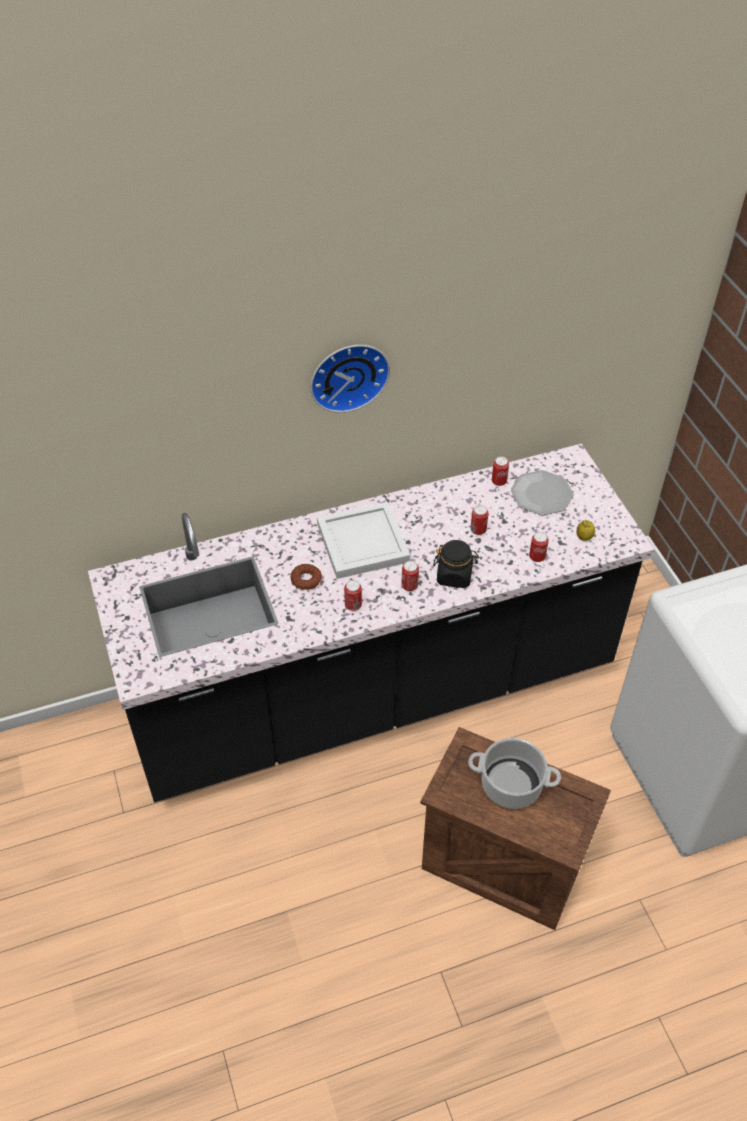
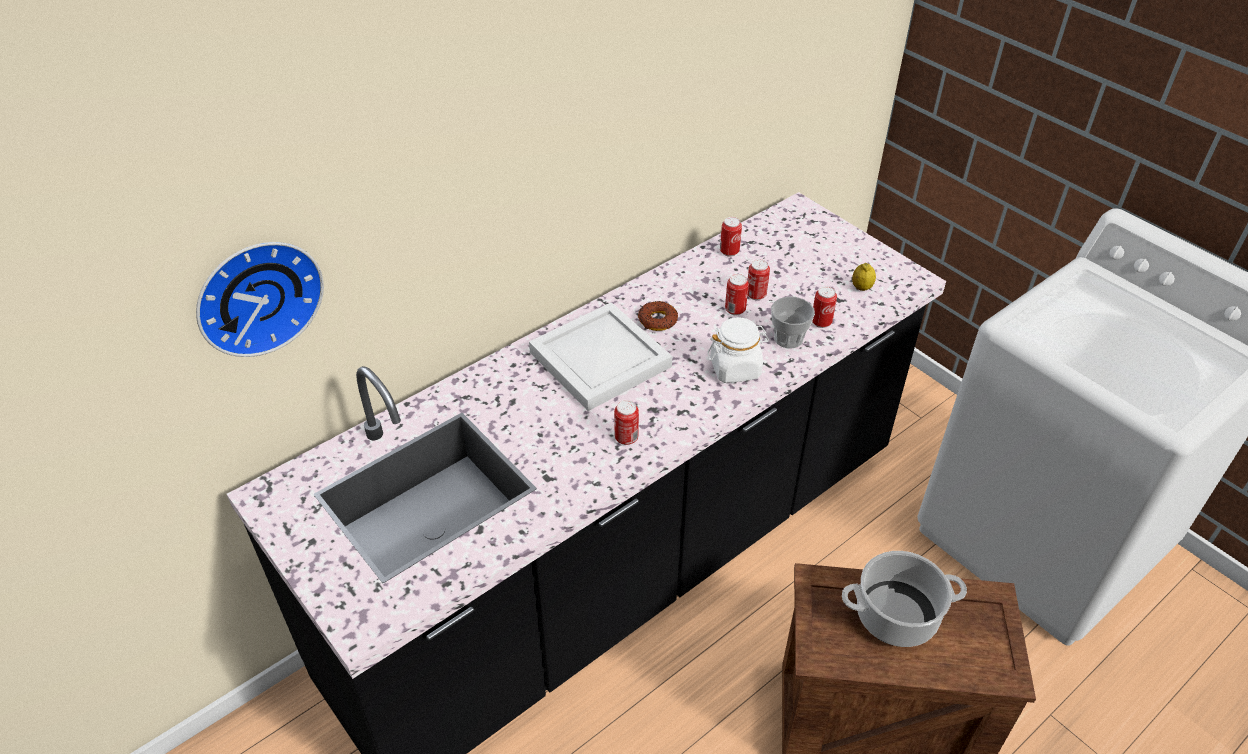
camera: 20 degrees left, 5 degrees down
(306, 579) = (548, 423): donut -> donut (657, 320)
(348, 374) = (546, 124): wall clock -> wall clock (257, 295)
(409, 586) = (686, 395): can -> can (756, 295)
(454, 575) = (735, 368): black jar -> white jar
(505, 563) = (788, 338): none -> cup
(541, 494) = (786, 253): plate -> none

